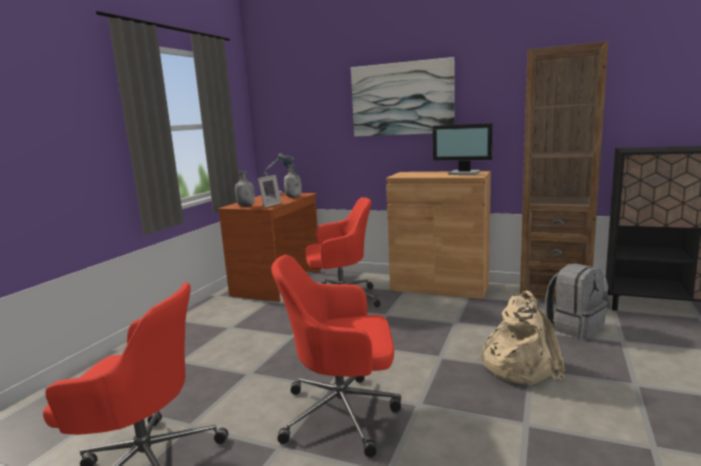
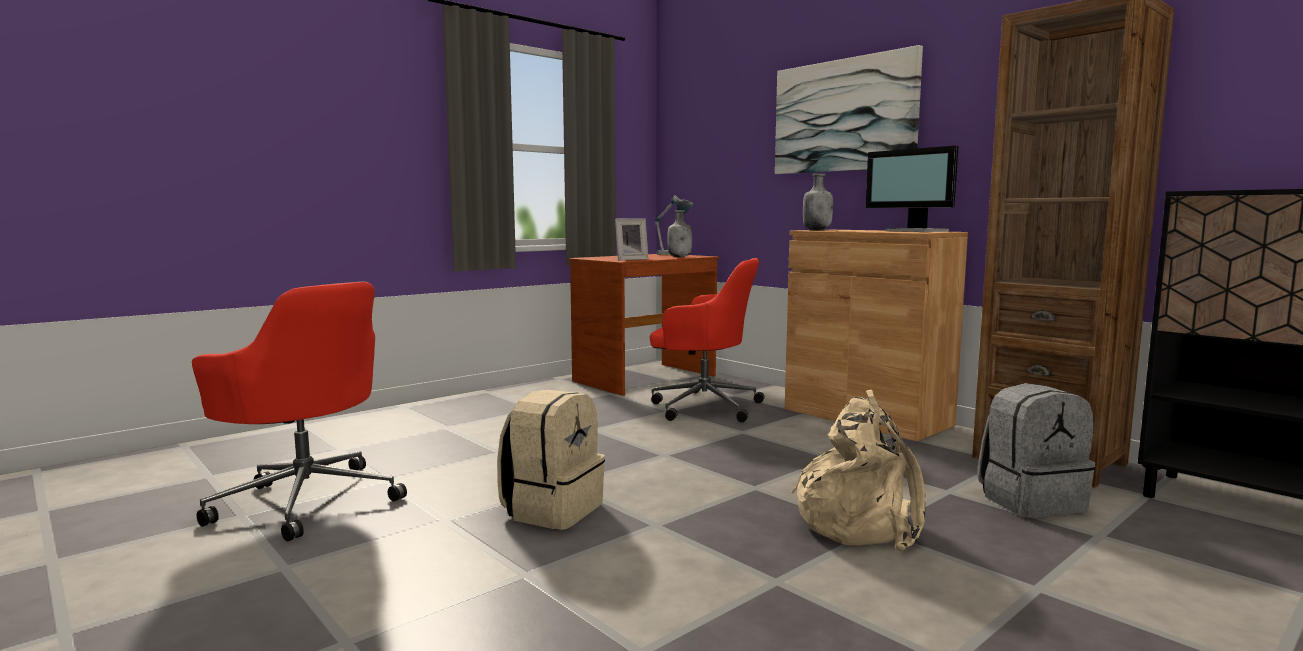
camera: 25 degrees right, 5 degrees down
(246, 206) = (603, 258): grey bottle -> grey bottle (817, 230)
(343, 413) = (552, 510): red office chair -> beige backpack

